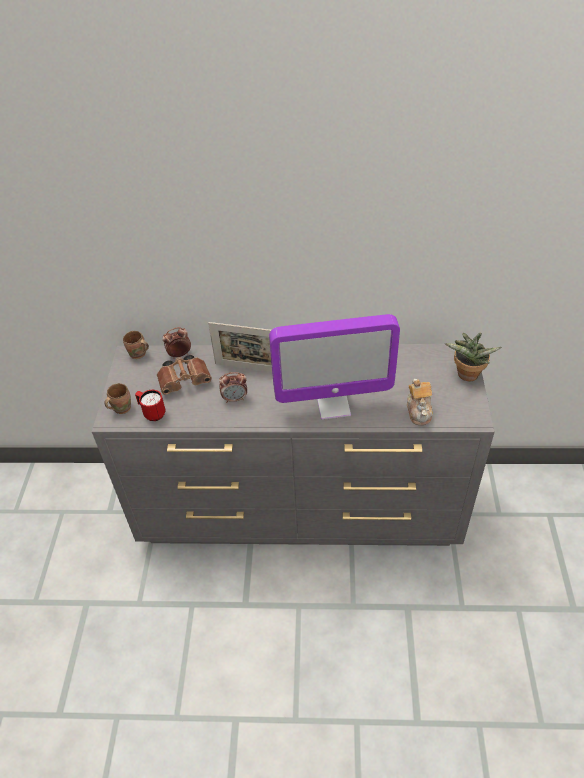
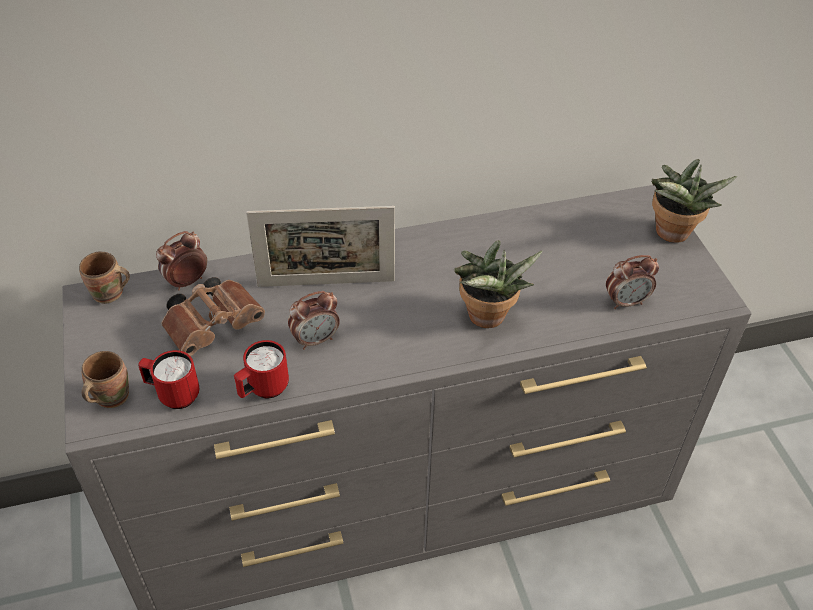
camera: 20 degrees left, 0 degrees up
(198, 420) = (263, 390): none -> red mug
(333, 405) = (487, 320): monitor -> potted plant
(419, 411) = (626, 302): teapot -> alarm clock

